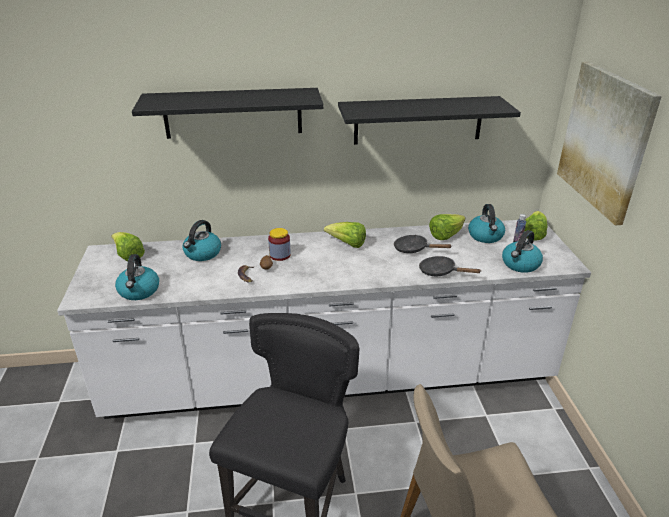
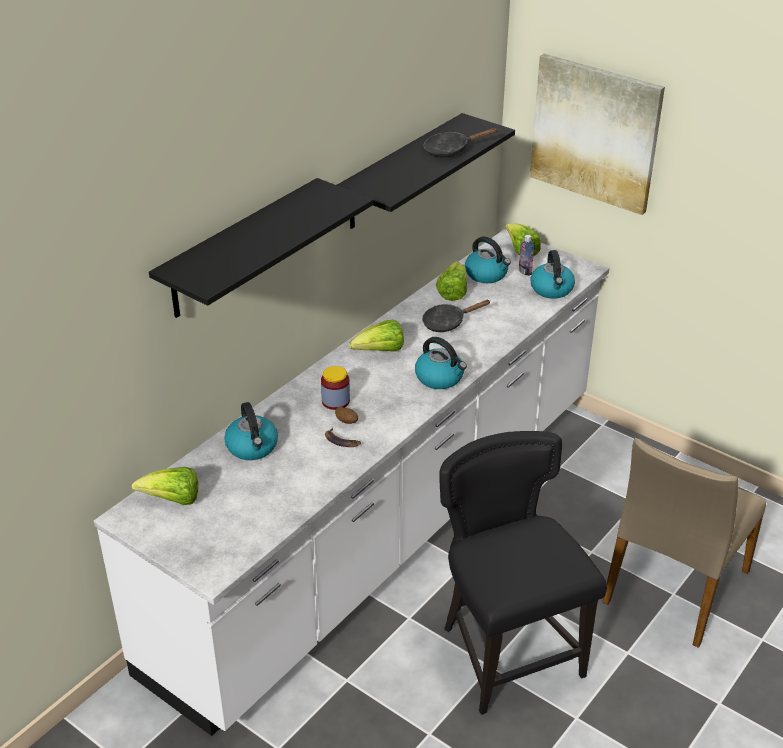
camera: 45 degrees left, 5 degrees up
(139, 291) = (263, 524): kettle -> kettle (440, 378)
(440, 272) = (502, 333): black frying pan -> black frying pan (450, 150)

